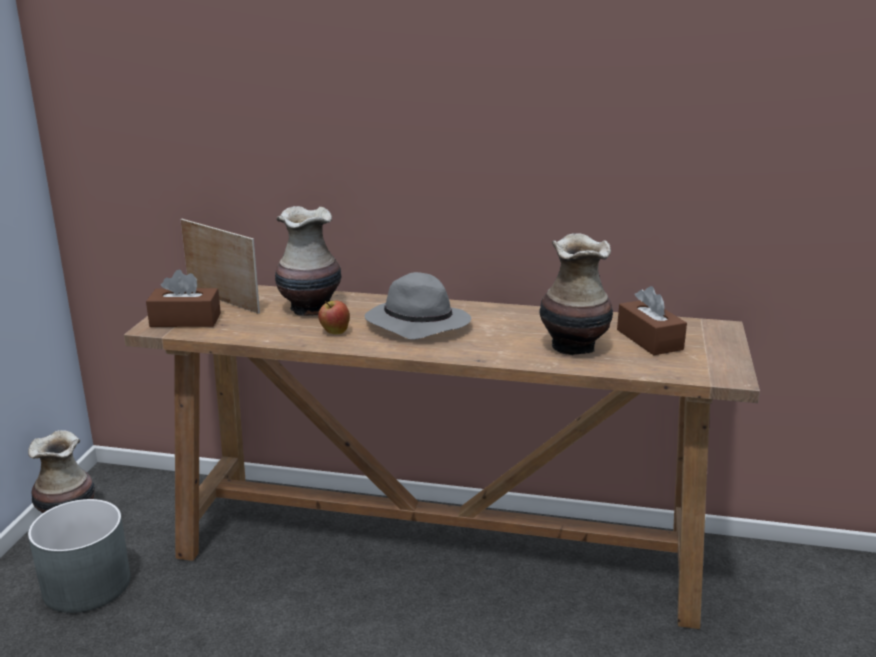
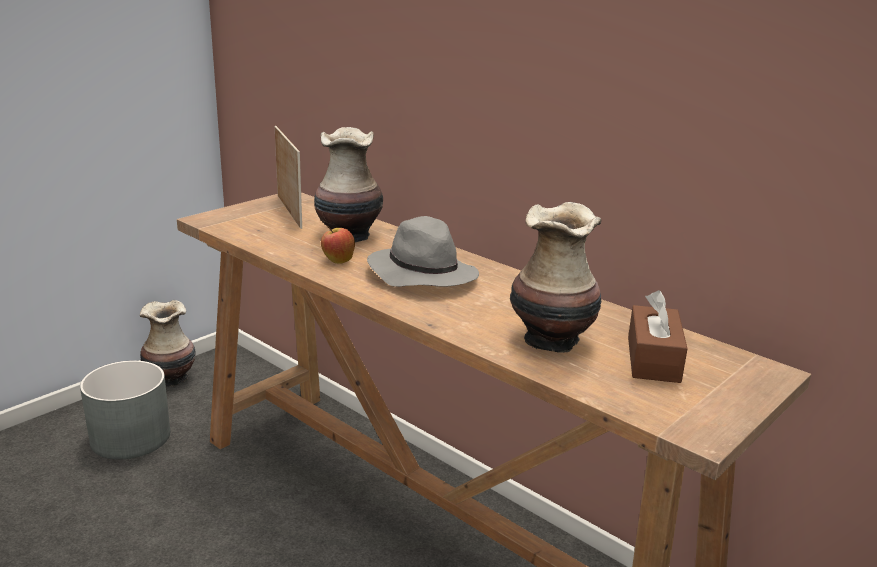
camera: 30 degrees right, 0 degrees up
(185, 320) = (236, 219): brown tissue box -> none

